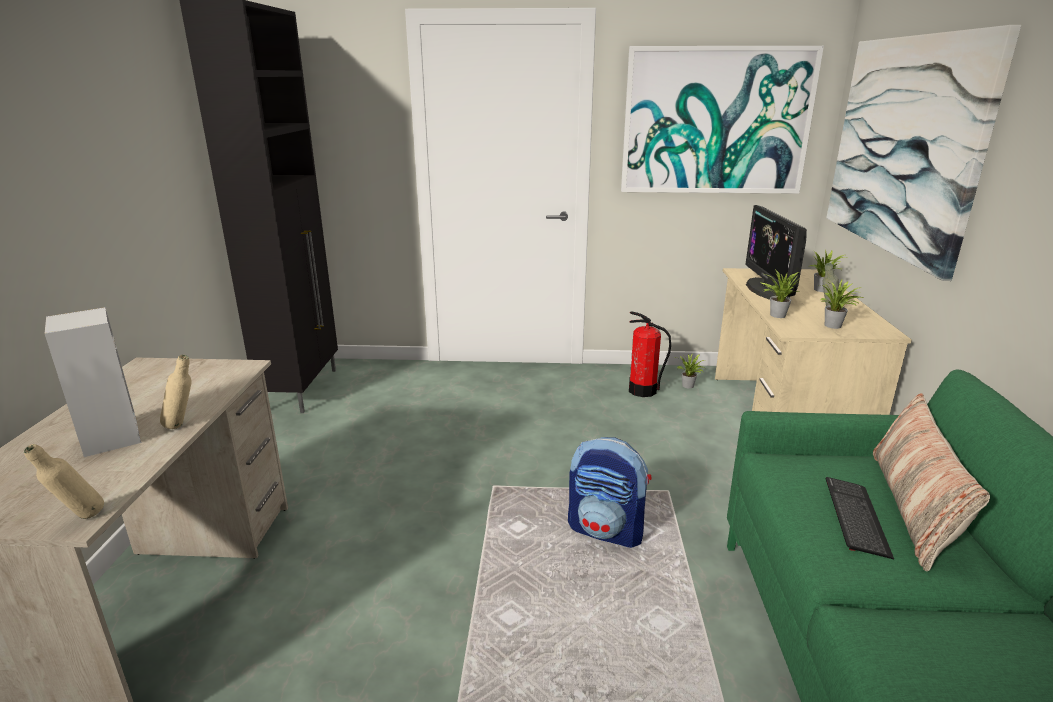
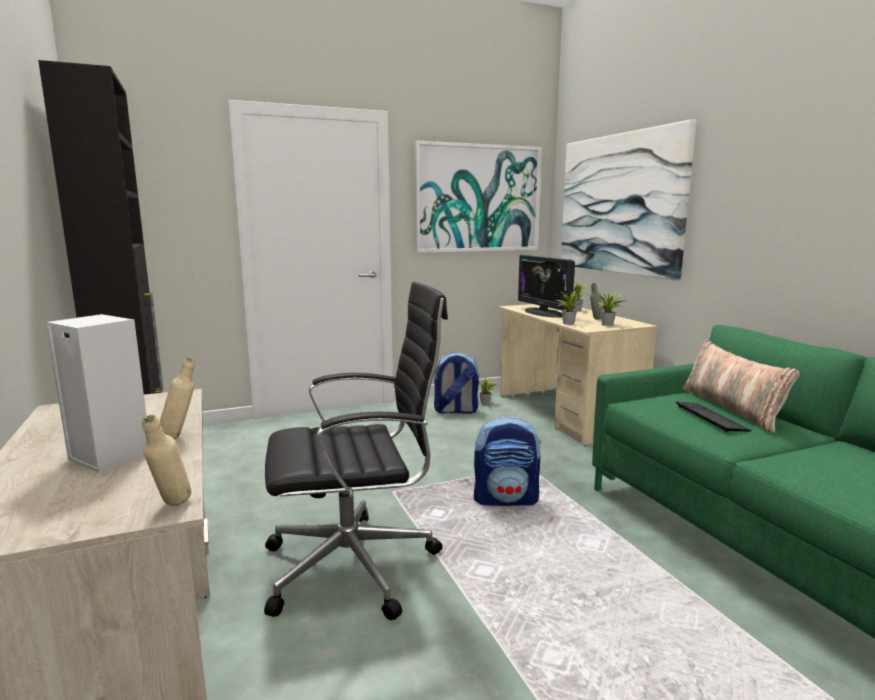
camera: 25 degrees left, 10 degrees down
(396, 566) = (356, 565): none -> black office chair
(642, 391) = (455, 411): fire extinguisher -> backpack

